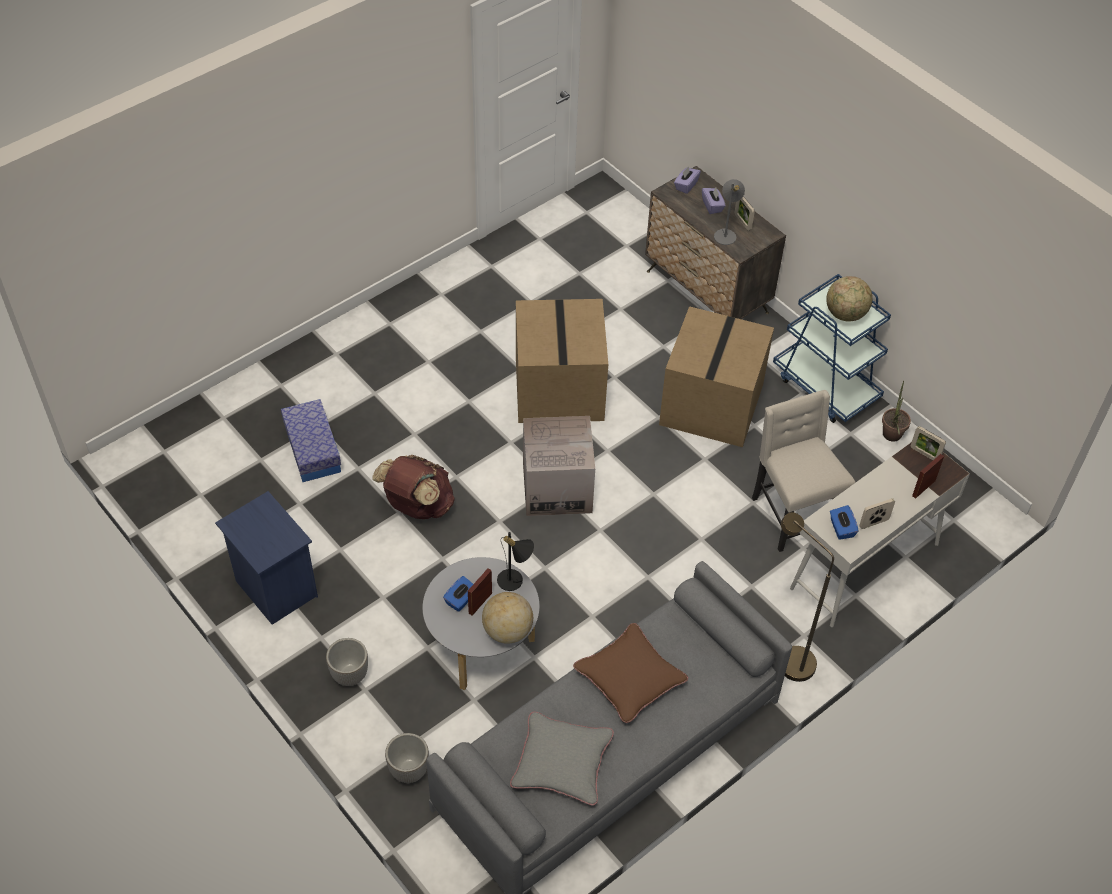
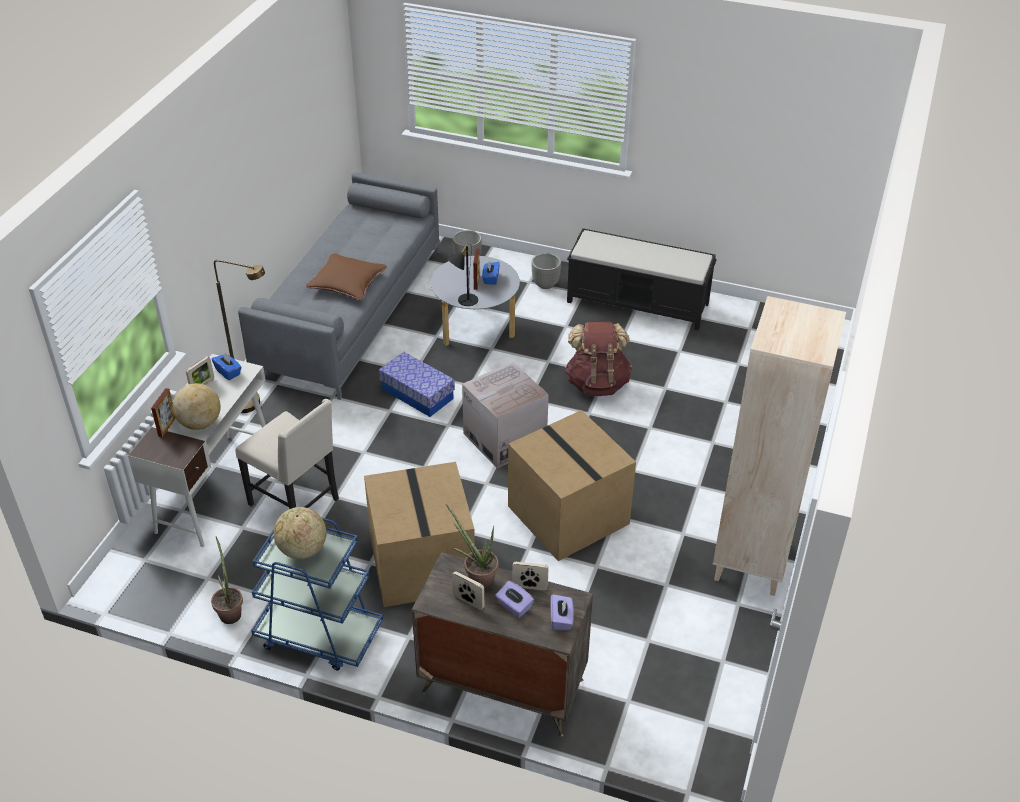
camera: 150 degrees right, 10 degrees down
(275, 589) = (638, 303): blue nightstand -> black bench
(312, 449) = (710, 385): storage box -> storage box (417, 394)
(450, 287) = (752, 562): none -> beige bookcase
(507, 631) = (446, 276): globe -> globe (200, 423)
(562, 762) = (362, 235): grey pillow -> none
(726, 234) = (477, 579): grey table lamp -> potted plant
(924, 454) = (174, 454): picture frame -> picture frame (529, 587)

